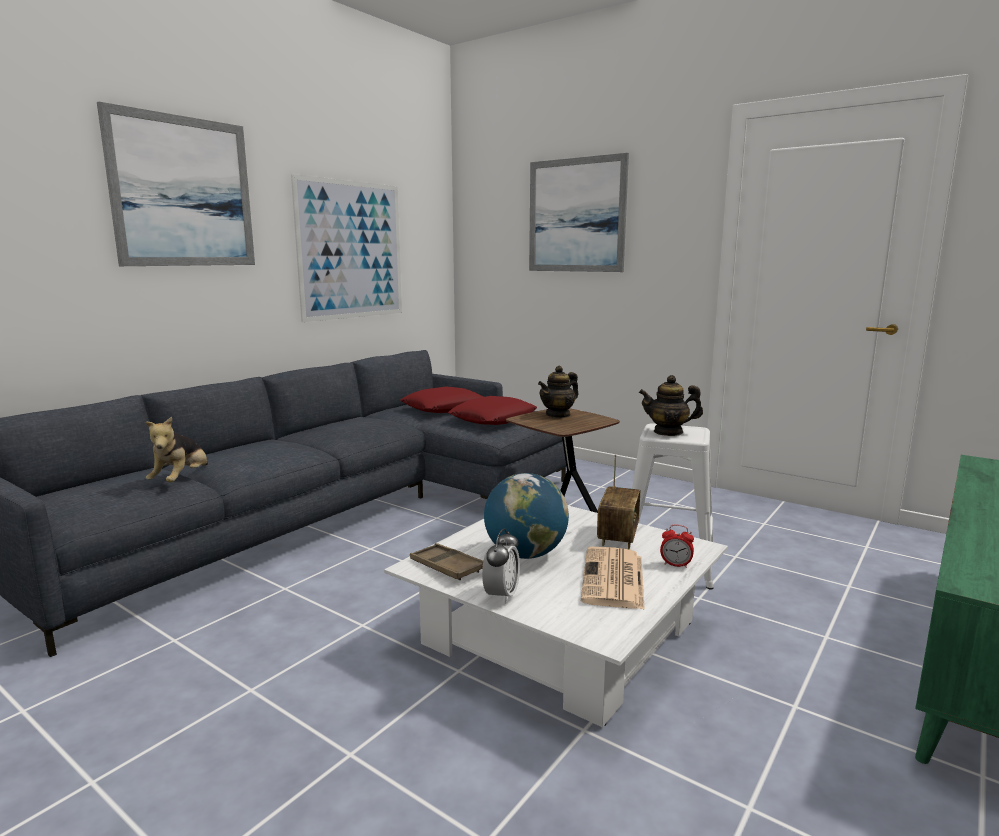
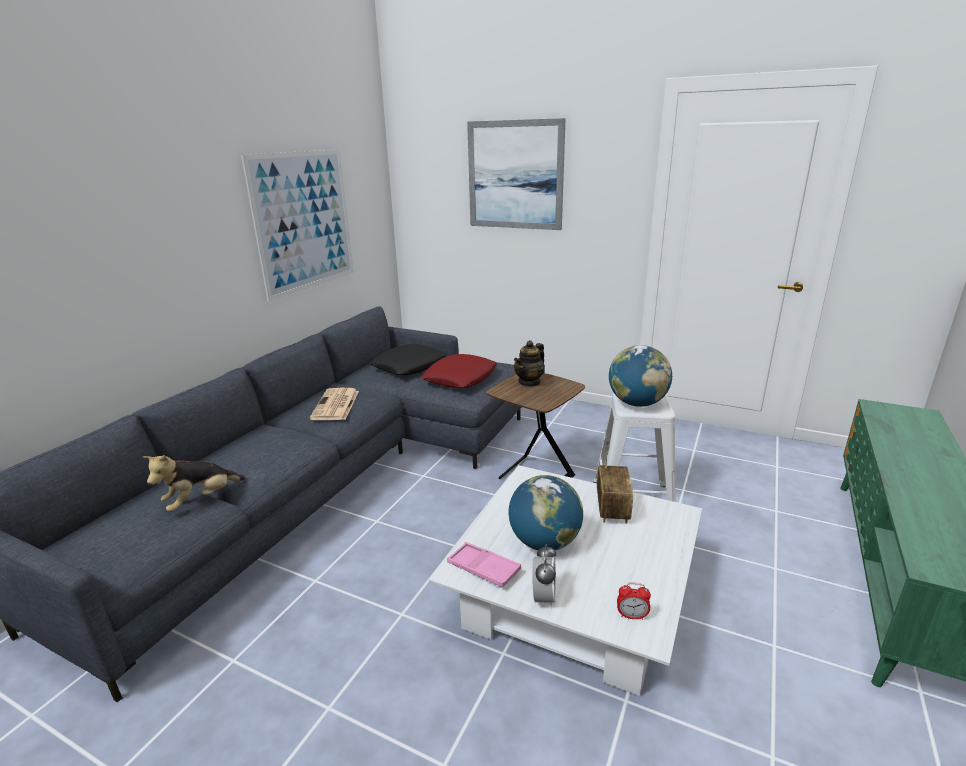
camera: 10 degrees left, 10 degrees up
(181, 480) = (201, 500): plush toy -> plush toy turned 45 degrees clockwise
(183, 192) = (138, 193): picture -> none
(443, 408) = (409, 366): red pillow -> black pillow
(446, 567) = (483, 568): brown tray -> pink tray
(614, 579) = (628, 563): newspaper -> newspaper (336, 405)
(668, 432) = (637, 403): teapot -> globe
(675, 565) = (670, 538): alarm clock -> alarm clock (632, 616)

